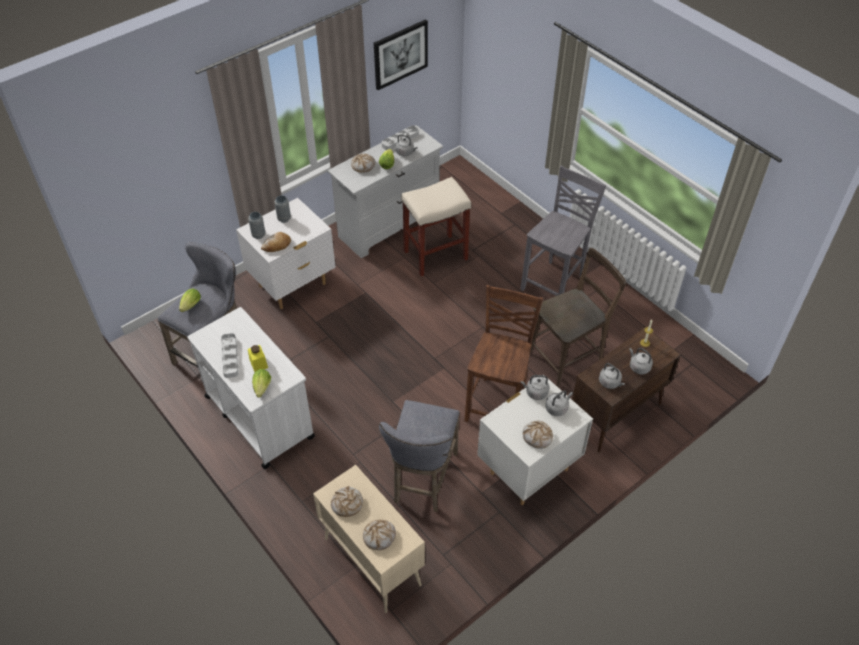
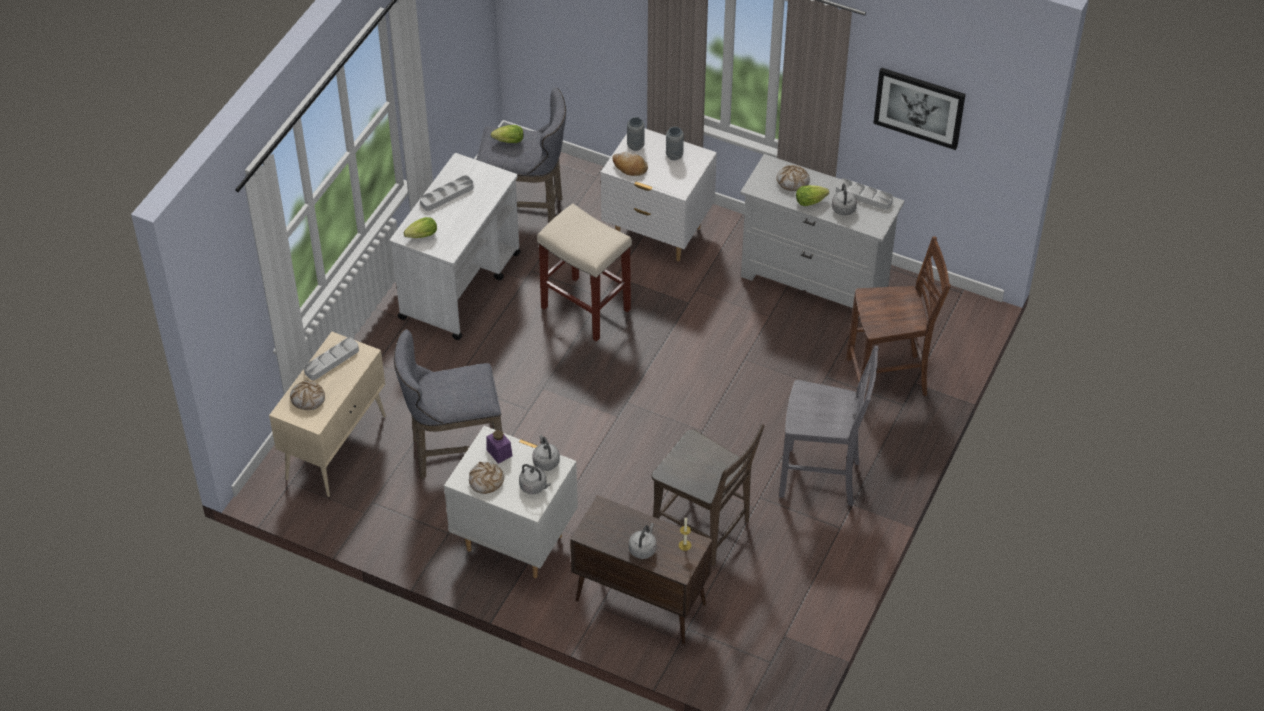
camera: 65 degrees right, 0 degrees up
(258, 364) = (450, 220): yellow jar -> none
(347, 504) = (331, 361): bread -> grey tray
(436, 254) = (794, 344): beige stool -> beige stool (587, 309)
(498, 404) = (593, 484): brown chair -> brown chair (889, 378)
(513, 418) = (499, 453): none -> purple jar
(610, 382) = (603, 528): grey kettle -> none

